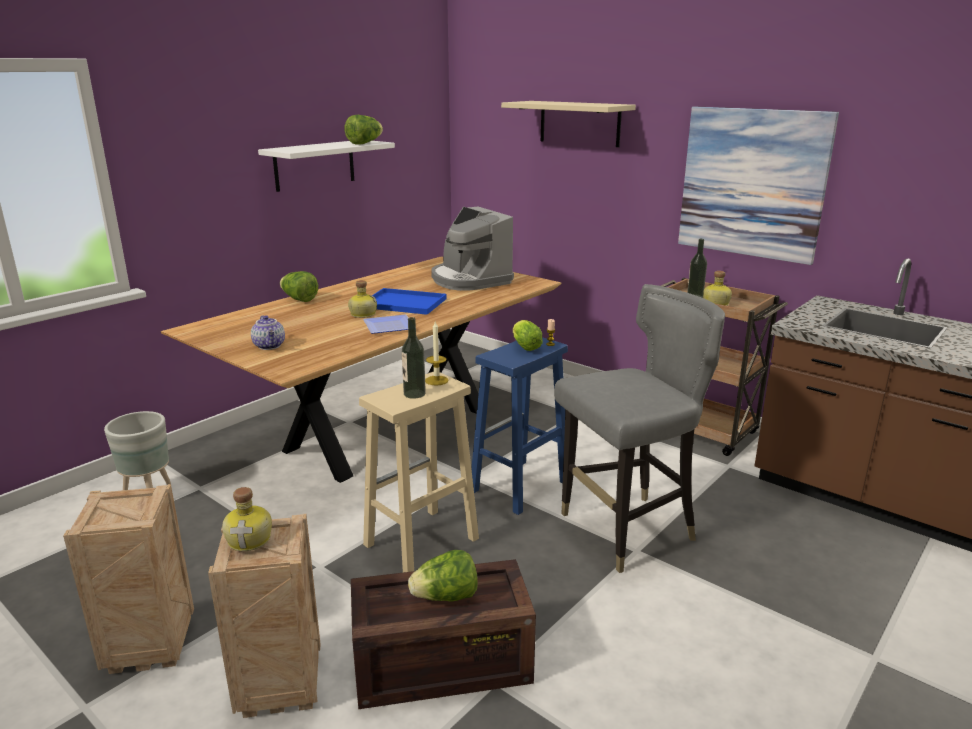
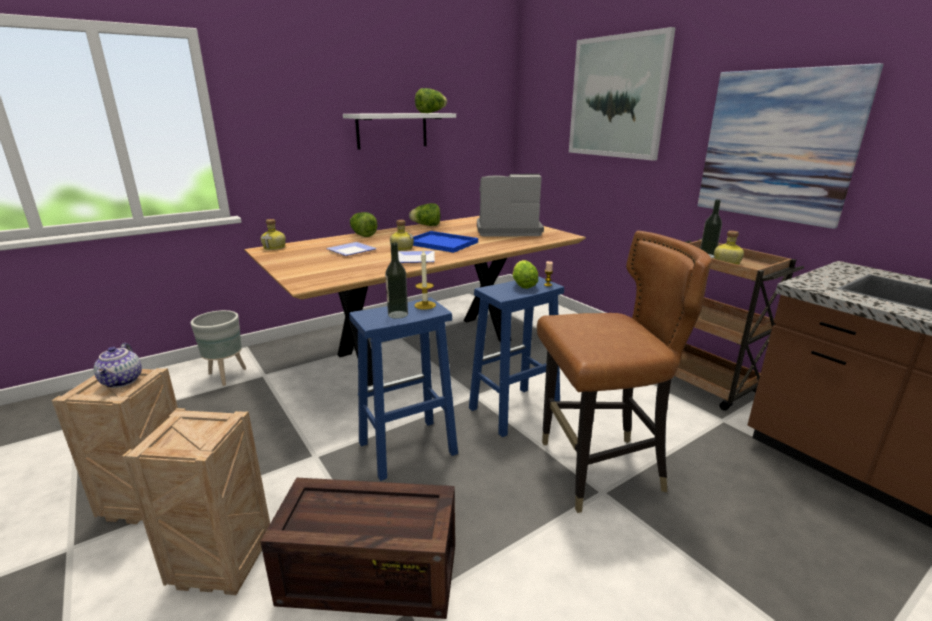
camera: 15 degrees right, 0 degrees up
(251, 539) = (183, 429): bottle -> bottle (275, 247)
(270, 346) = (310, 265): teapot -> teapot (123, 381)
(301, 322) = (349, 251): none -> plate
(420, 543) = (406, 449): beige stool -> blue stool
(446, 597) = (370, 513): lettuce -> lettuce (426, 225)
(469, 280) = (507, 230): coffee machine -> coffee machine turned 105 degrees clockwise
(579, 123) = (617, 97): beige shelf -> picture
(627, 531) = (599, 470): grey chair -> brown chair

